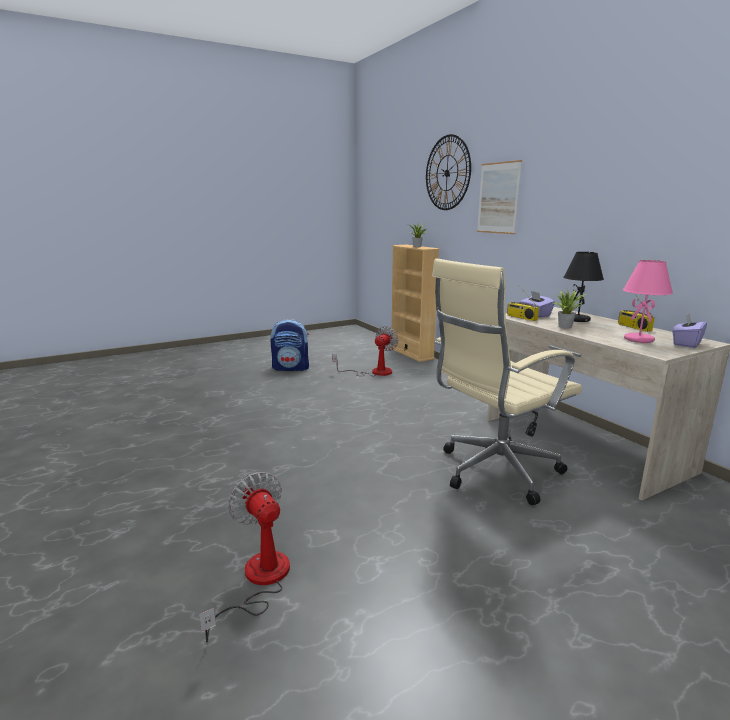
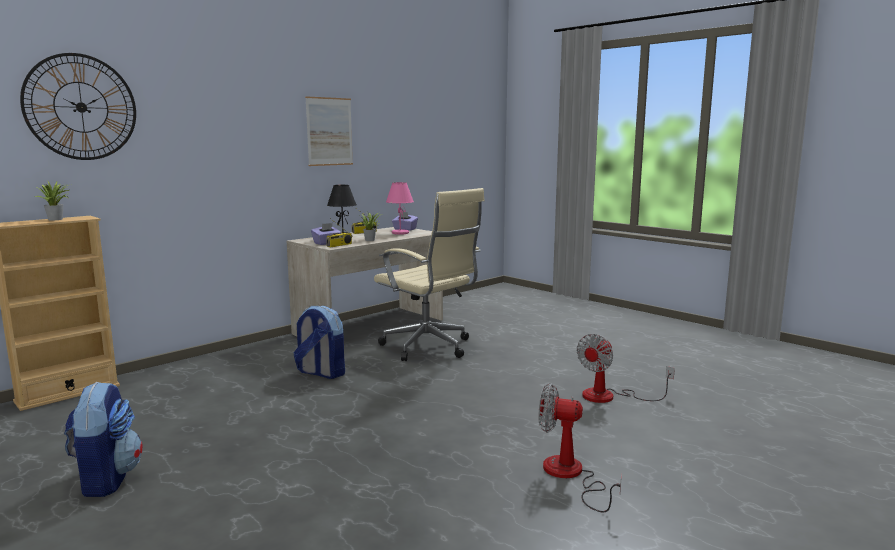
camera: 105 degrees left, 5 degrees down
(374, 372) = (161, 409): fan -> fan (570, 475)
(423, 414) = (321, 373): none -> backpack
(498, 198) = (191, 143): picture -> picture (329, 131)

